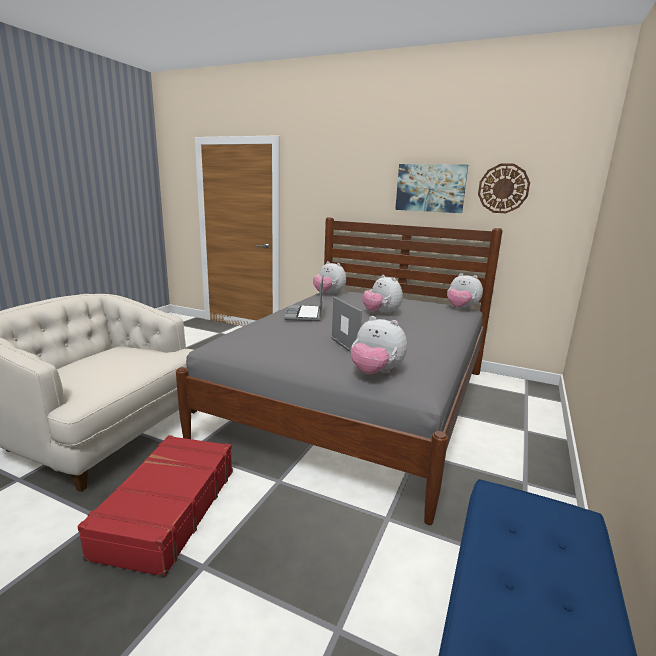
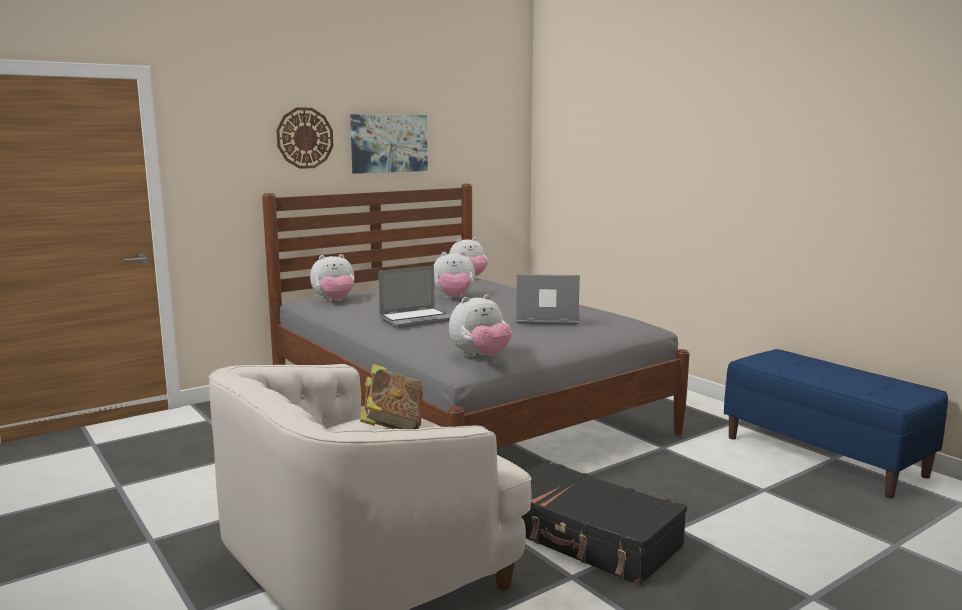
camera: 60 degrees left, 5 degrees down
(137, 359) = (392, 426): none -> book
(167, 511) = (587, 537): red suitcase -> black suitcase
(305, 315) = (416, 319): laptop -> laptop turned 60 degrees counterclockwise
(375, 373) = (611, 327): plush toy -> plush toy (480, 357)
(503, 188) = (459, 140): wall clock -> wall clock (305, 138)

